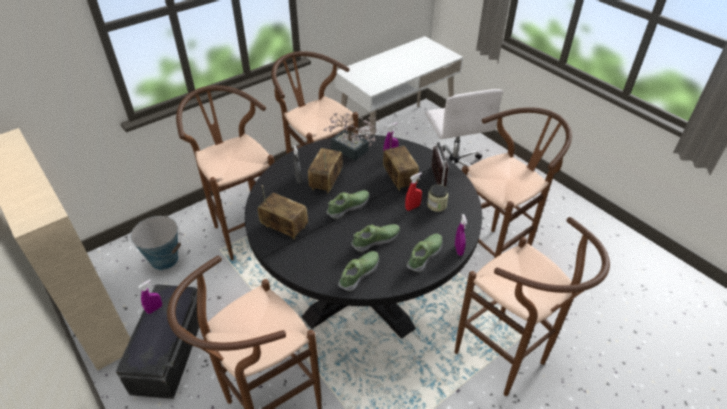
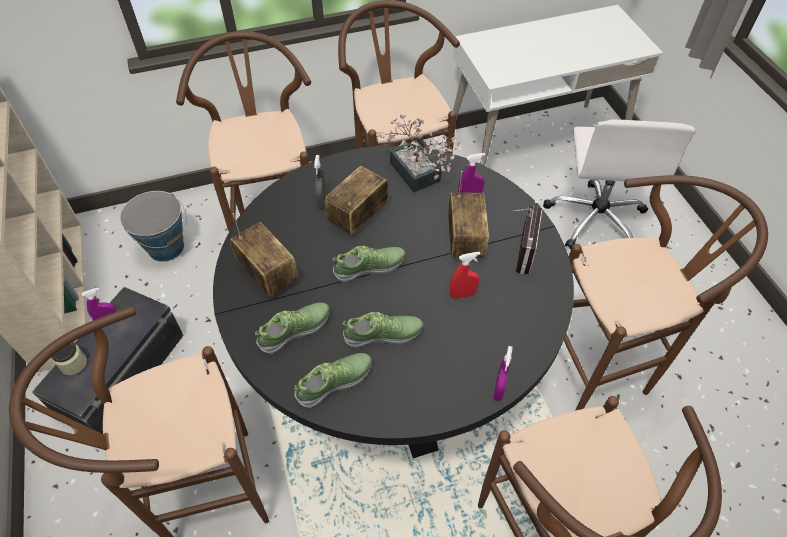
camera: 20 degrees right, 10 degrees up
(425, 256) = (443, 383): shoe -> shoe (295, 330)
(437, 205) = (500, 302): jar -> jar (73, 364)

